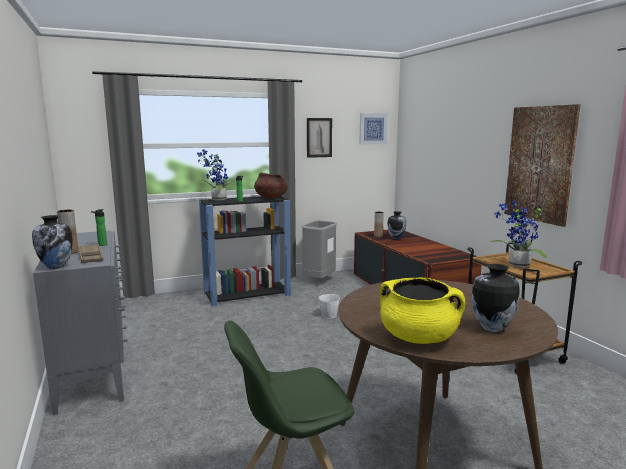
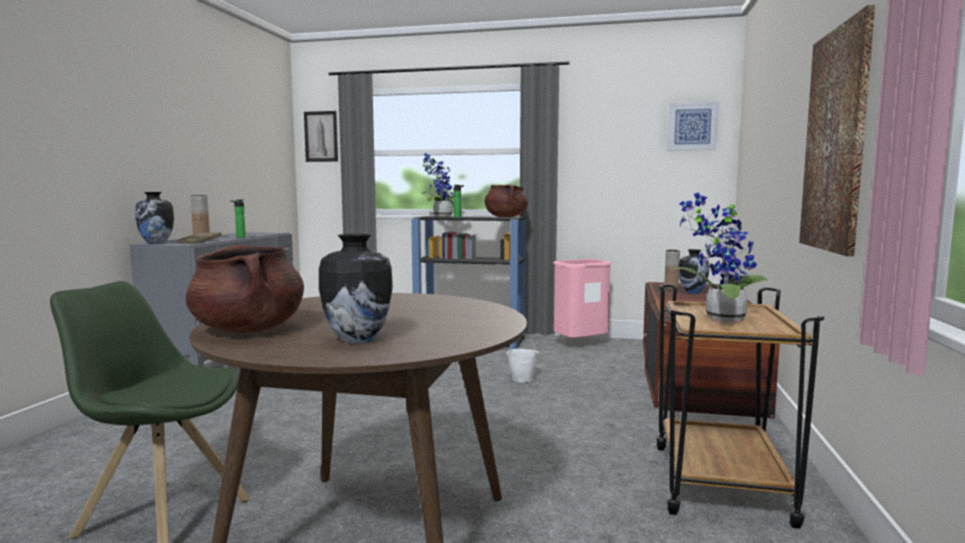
camera: 35 degrees right, 5 degrees down
(319, 137) = (600, 141): picture -> picture (321, 136)
(319, 280) = (580, 344): grey trash can -> pink trash can
(418, 338) = (249, 330): yellow cooking pot -> brown cooking pot

